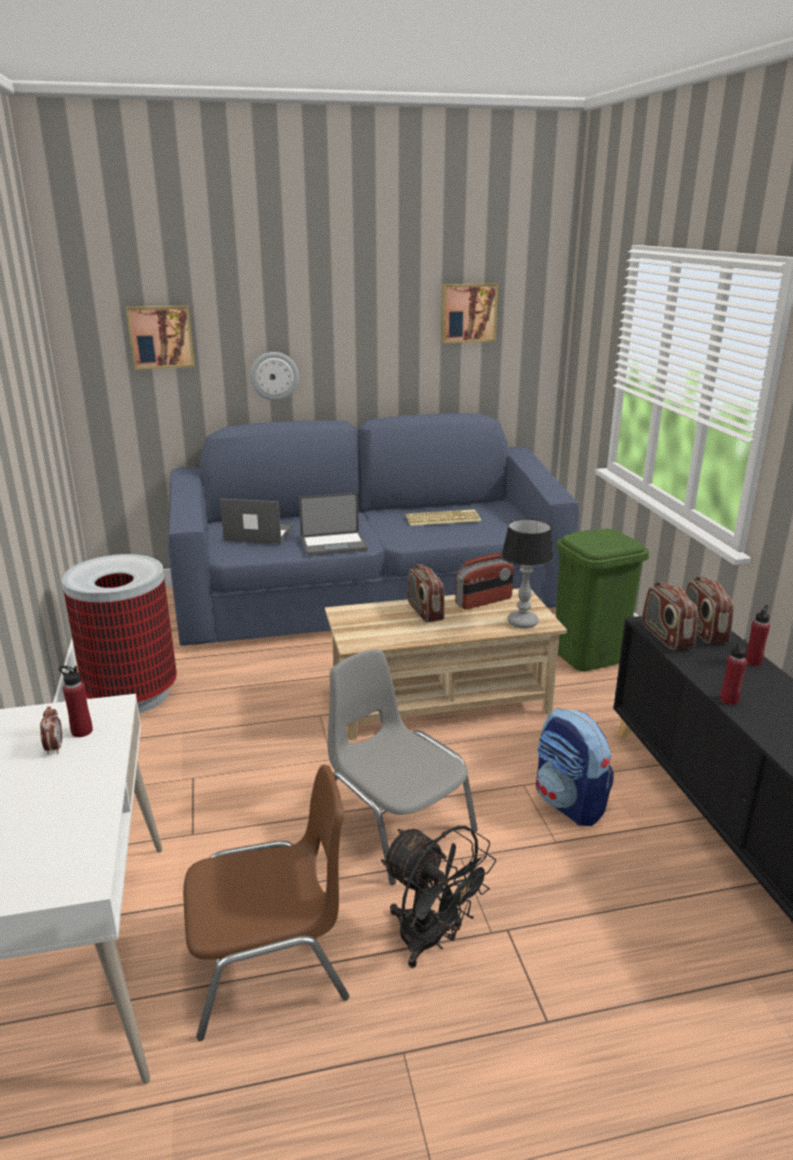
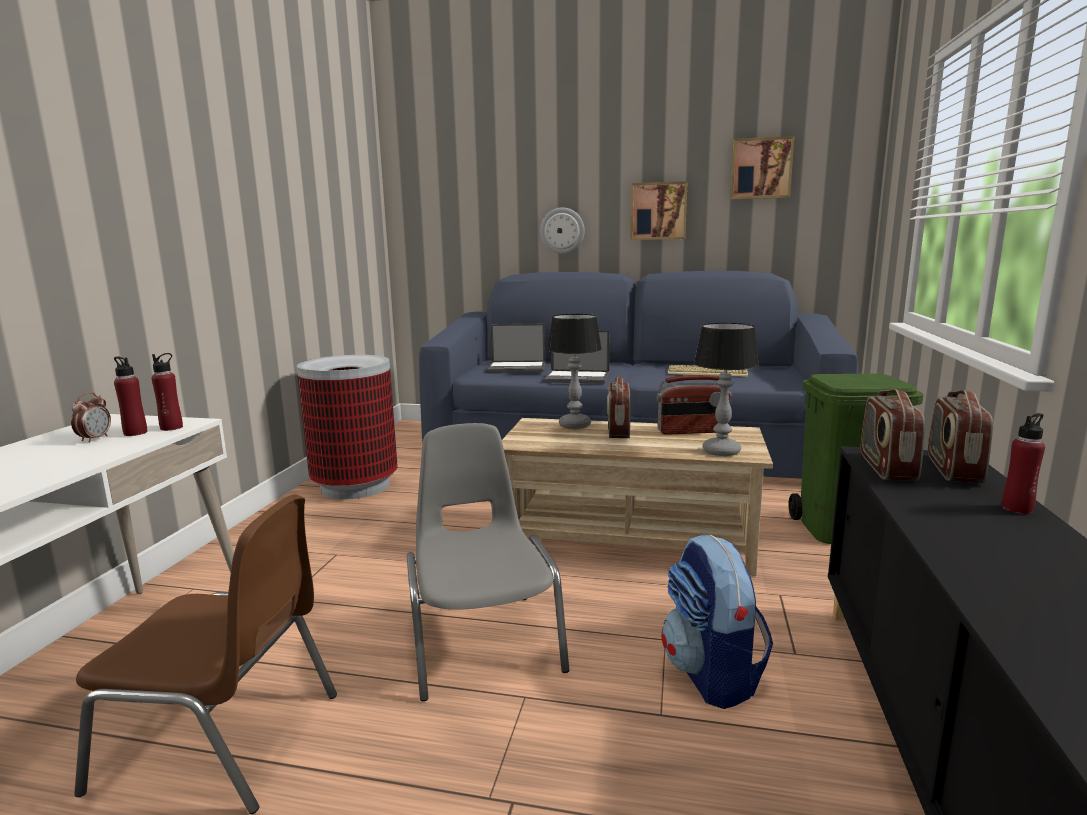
camera: 25 degrees right, 10 degrees down
(161, 337) = (468, 194): picture -> picture (658, 211)
(258, 534) = (517, 367): laptop -> laptop turned 150 degrees clockwise
(382, 610) = (575, 425): none -> table lamp
(431, 941) = (408, 781): black fan -> none
(729, 699) = (938, 540): red bottle -> red bottle (171, 427)

